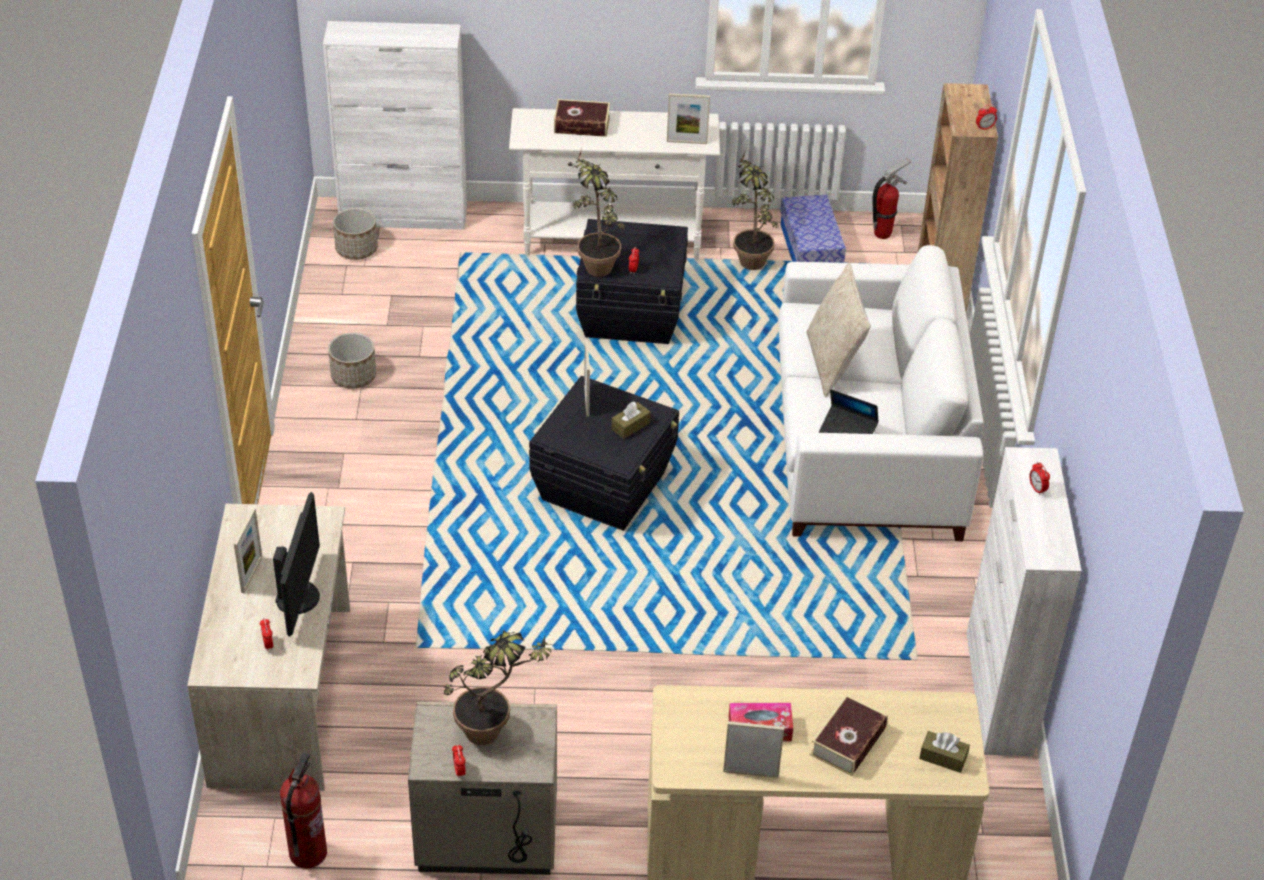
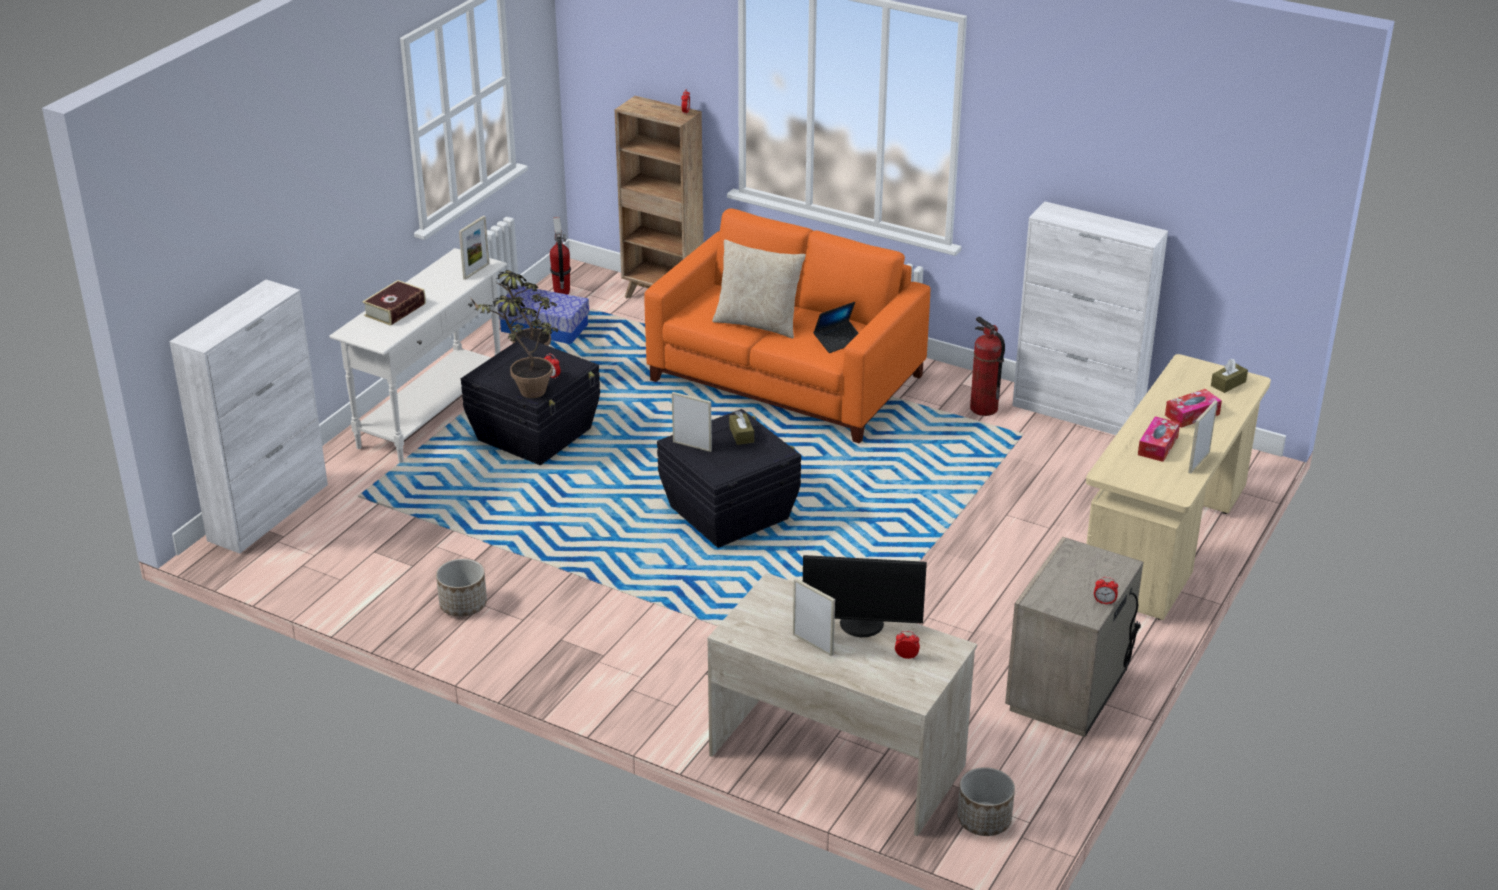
camera: 60 degrees left, 10 degrees down
(299, 597) = (861, 625): monitor -> monitor turned 150 degrees clockwise
(308, 853) = (1029, 794): fire extinguisher -> fire extinguisher (983, 408)
(357, 249) = (285, 552): planter -> planter (983, 819)
(495, 732) = (1074, 573): potted plant -> none
(848, 742) = (1192, 415): book -> tissue box
(865, 442) = (786, 379): white sofa -> orange sofa
(1037, 489) = (1079, 220): alarm clock -> none

